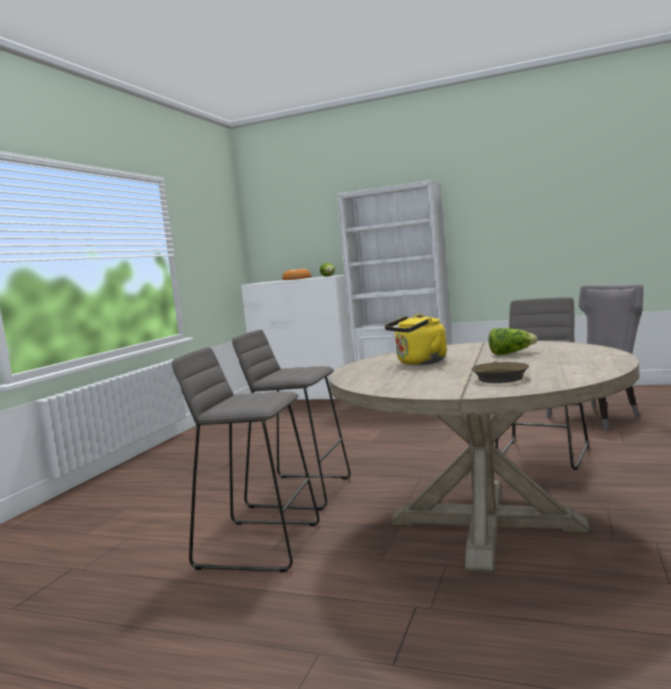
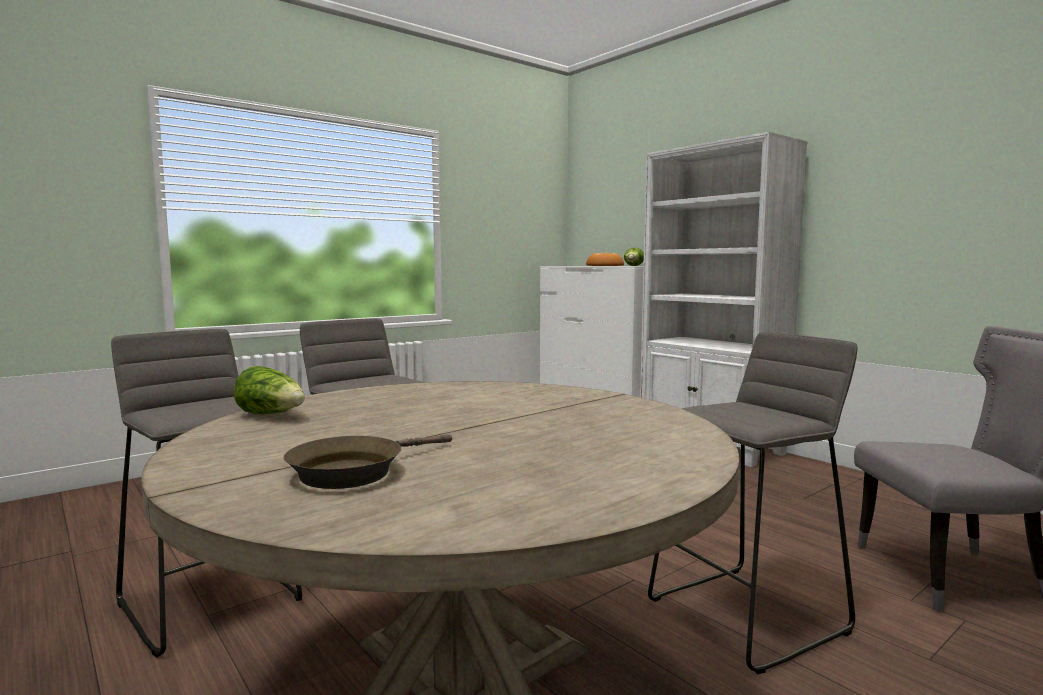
camera: 30 degrees right, 0 degrees up
(419, 363) = (422, 407): yellow kettle -> none
(511, 353) = (562, 426): lettuce -> lettuce (272, 415)

